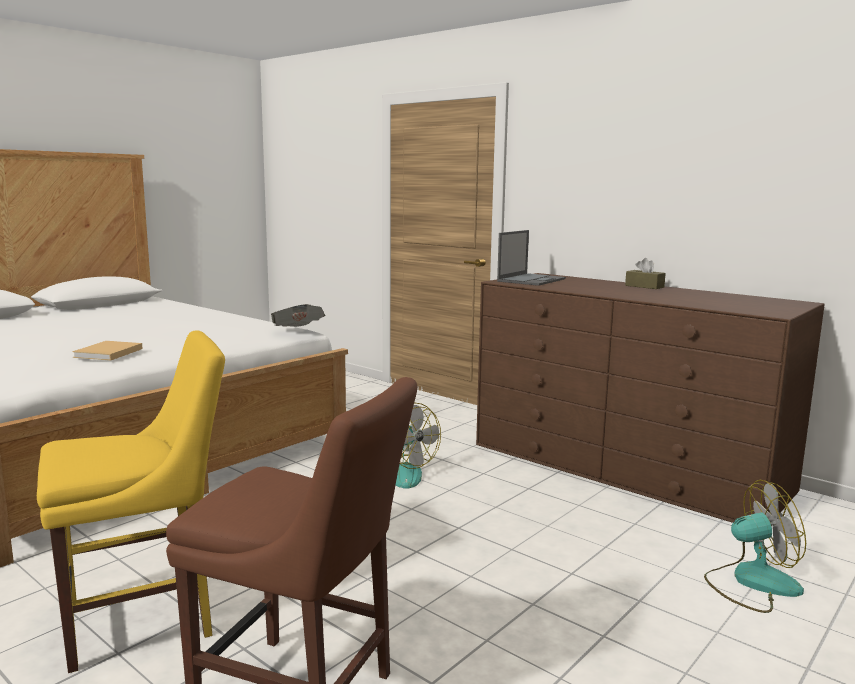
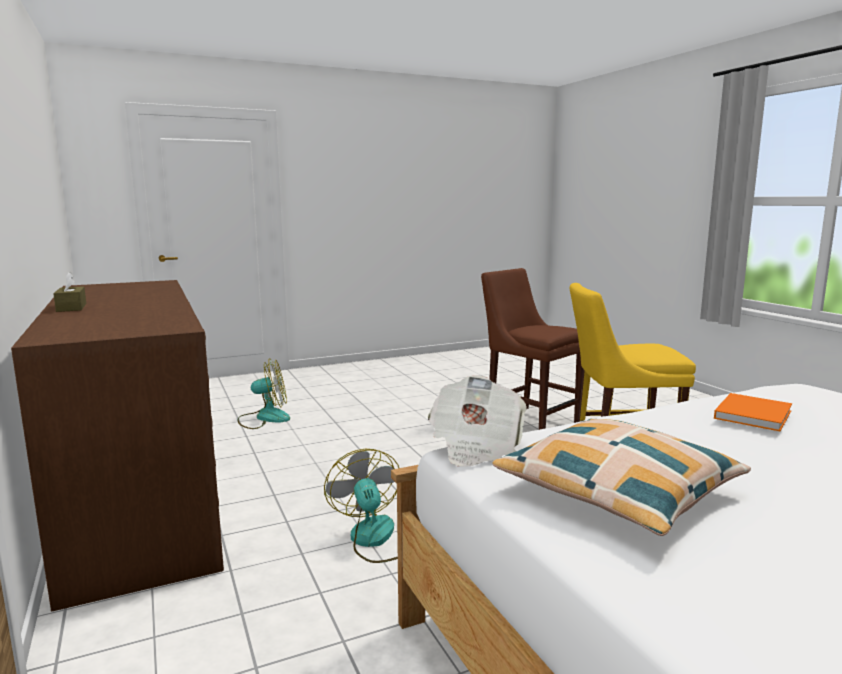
camera: 155 degrees left, 0 degrees up
(107, 353) = (753, 414): beige book -> orange book
(226, 326) = (617, 490): none -> pillow
(531, 280) = (126, 327): laptop -> none
(751, 583) = (264, 418): fan -> fan turned 150 degrees clockwise

